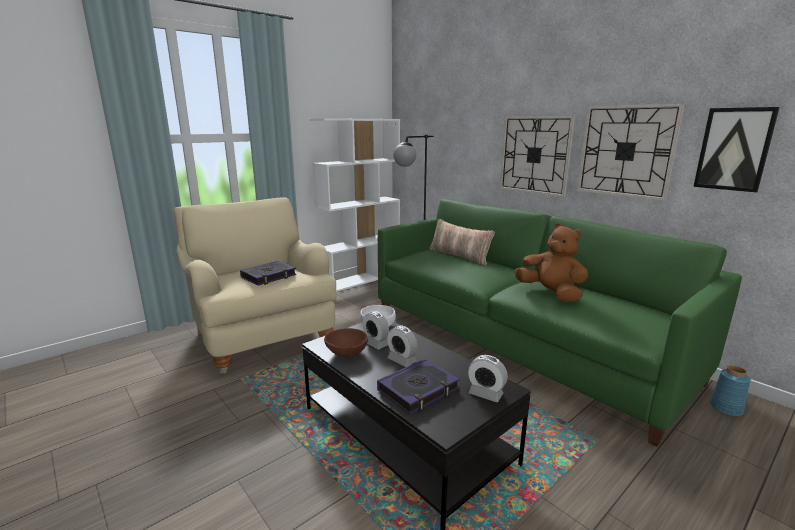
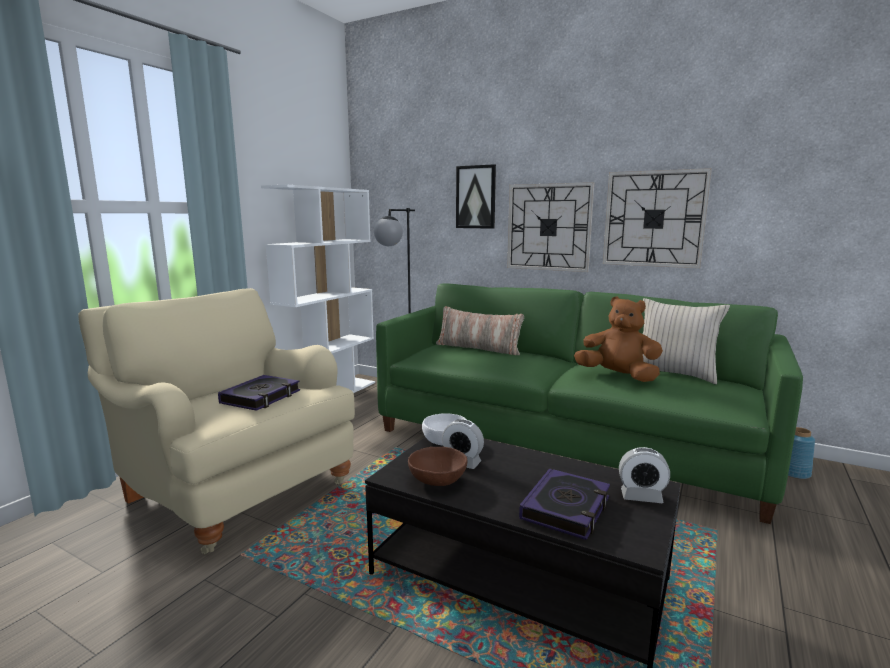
camera: 20 degrees left, 5 degrees down
(402, 360) = (513, 477): alarm clock -> none
(610, 297) = (674, 373): none -> beige pillow
(734, 149) = (763, 213): picture -> picture (476, 197)

